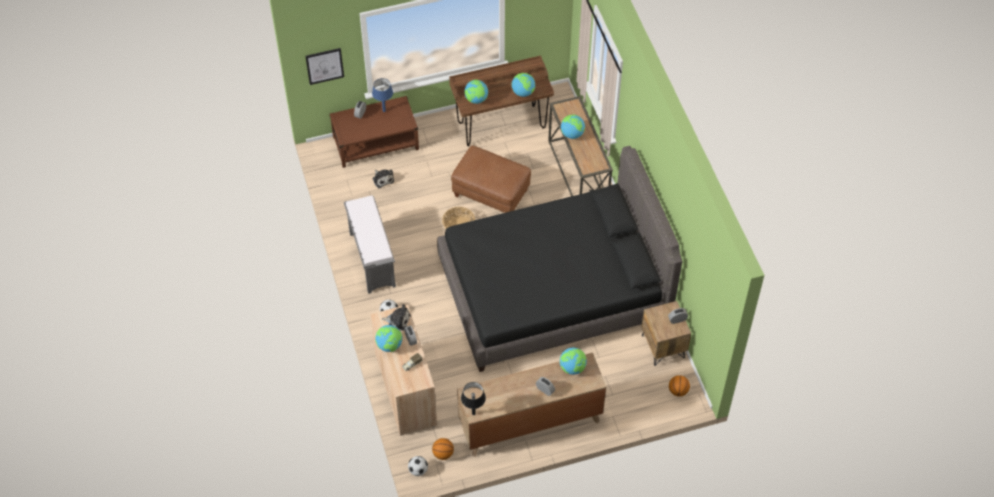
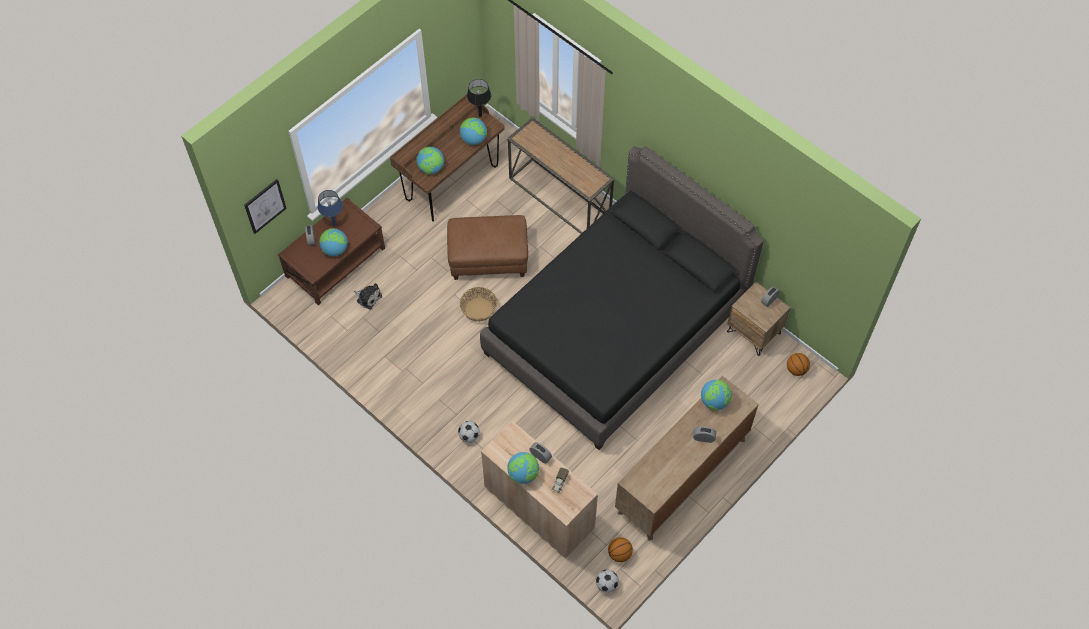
camera: 30 degrees left, 5 degrees up
(371, 259) = (413, 388): grey bench -> none
(398, 320) = (514, 443): plush toy -> none
(473, 413) = (651, 500): black table lamp -> black table lamp (480, 115)
(572, 134) = (551, 160): globe -> globe (335, 249)

